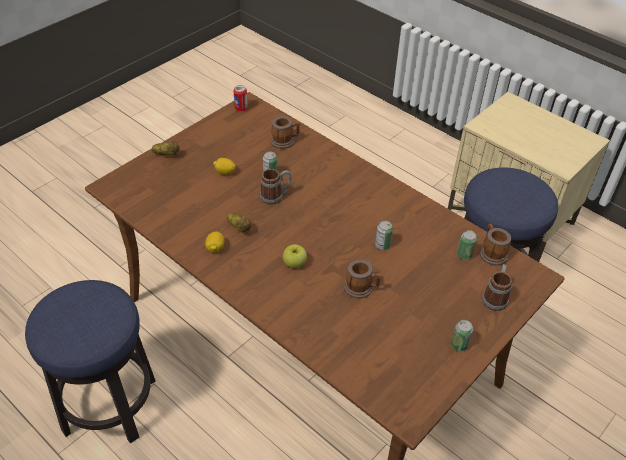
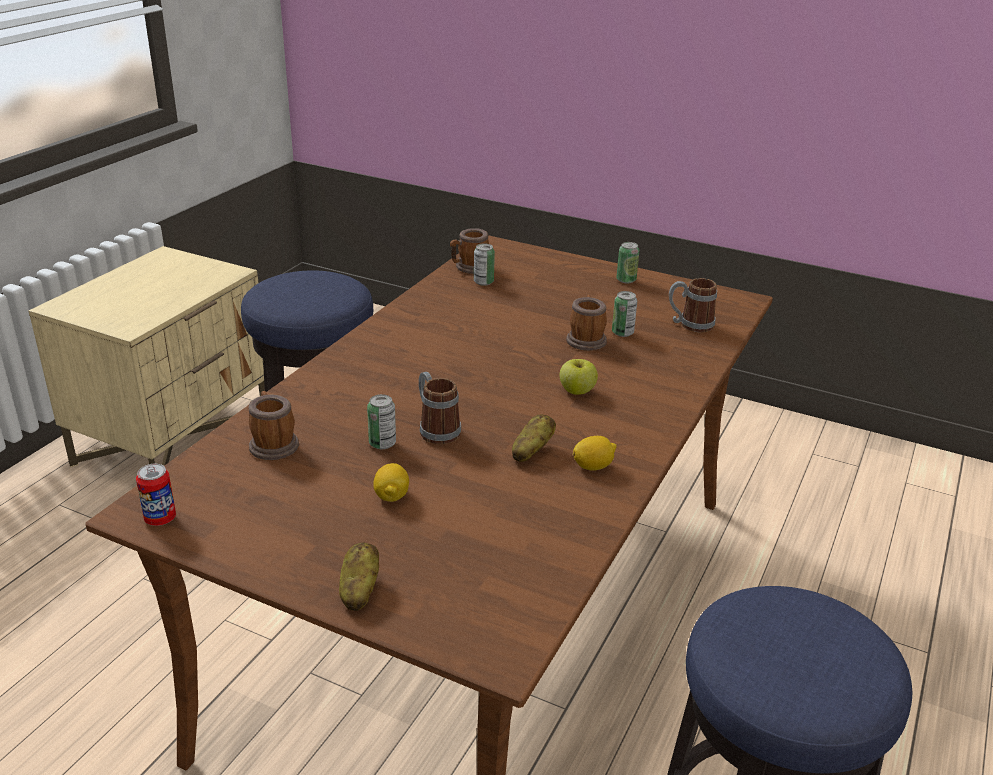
camera: 105 degrees left, 15 degrees down
(382, 245) = (498, 332): can -> can (622, 333)
(495, 297) = (541, 264): mug -> mug (690, 324)

